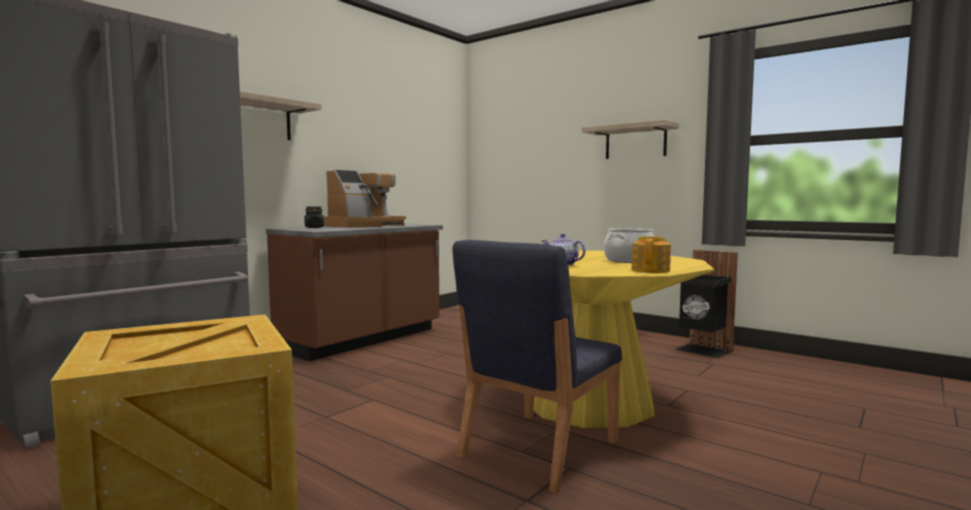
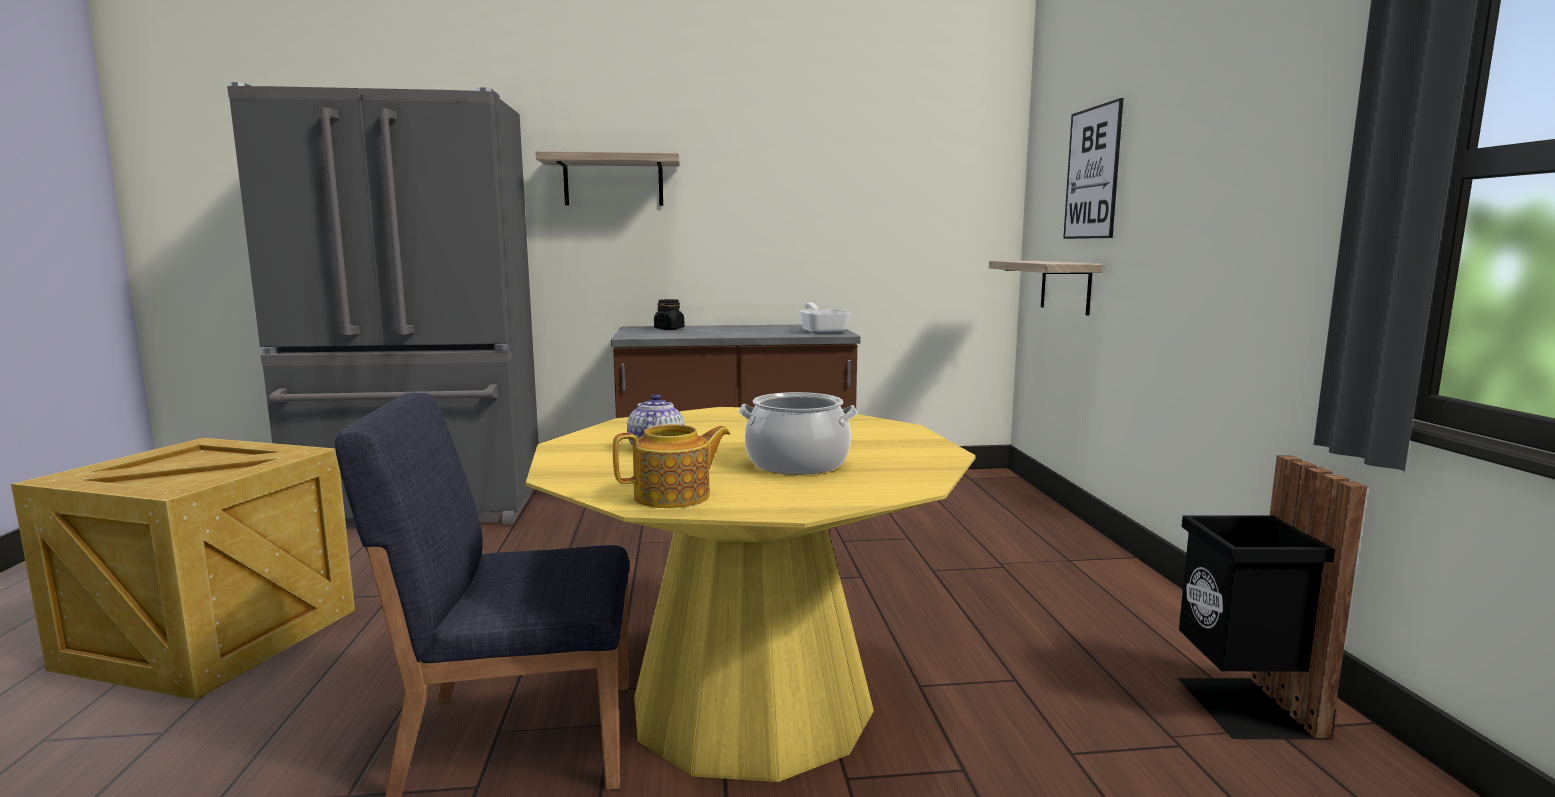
camera: 45 degrees right, 5 degrees up
(365, 225) = (748, 329): coffee machine -> none
(412, 224) = (822, 331): none -> frying pan
(530, 139) = (1092, 173): none -> picture
(635, 142) = (1240, 175): shelf -> shelf (1065, 286)

